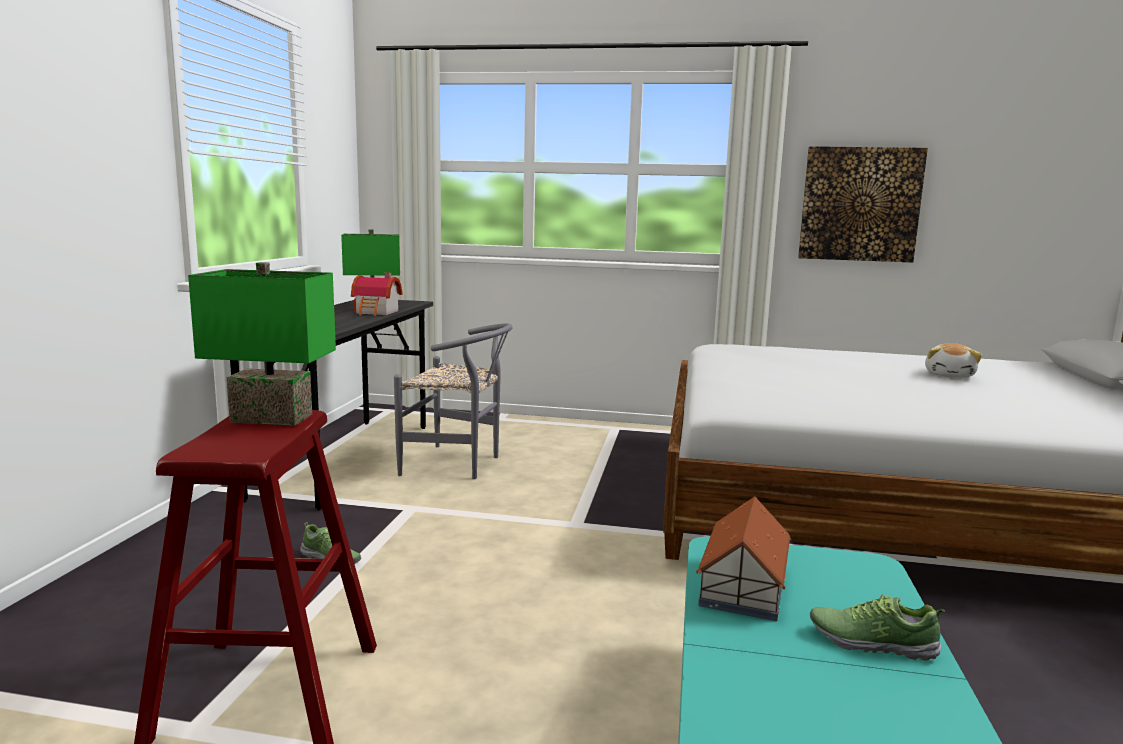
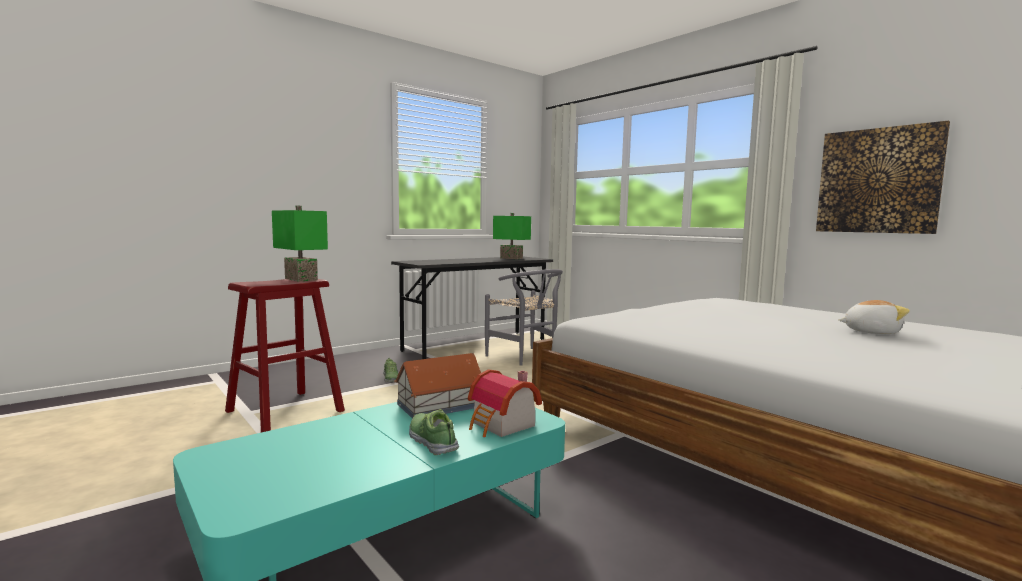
camera: 40 degrees right, 5 degrees down
(377, 312) = (500, 260): toy house -> toy house (502, 426)
(950, 375) = (871, 332): plush toy -> plush toy turned 135 degrees counterclockwise

